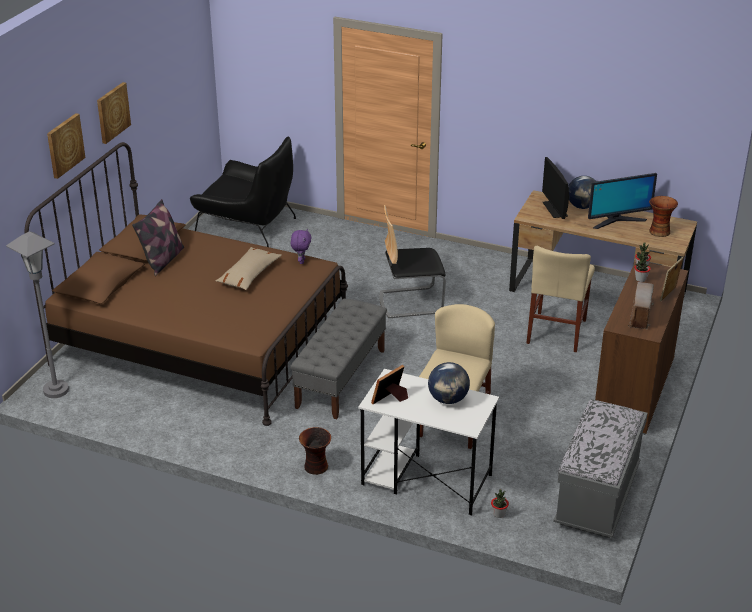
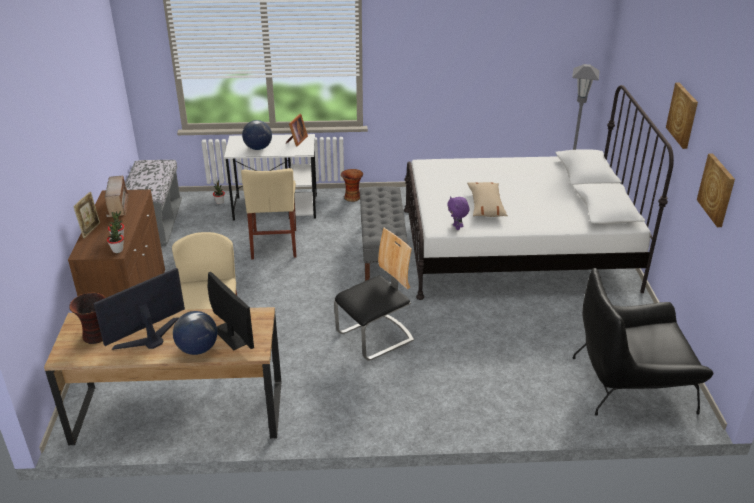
camera: 155 degrees right, 0 degrees up
(64, 145) = (654, 80): picture -> picture (717, 189)
(163, 260) = (569, 199): pillow -> none
(200, 343) = (516, 249): brown bed -> white bed

